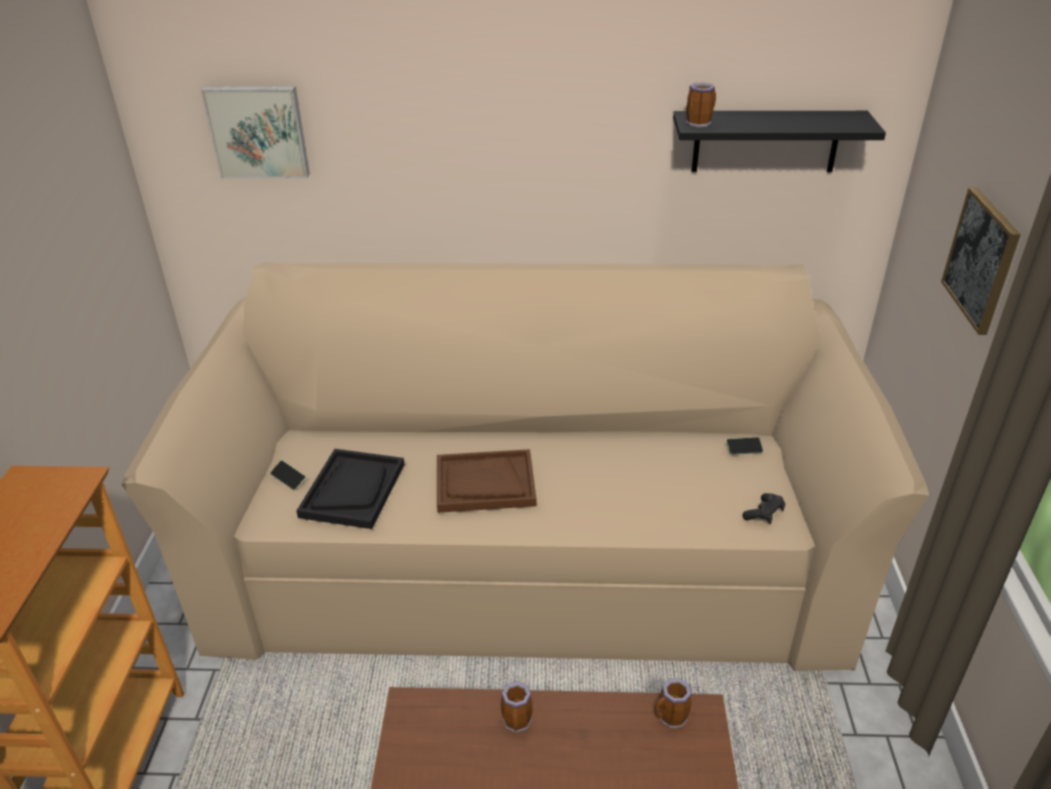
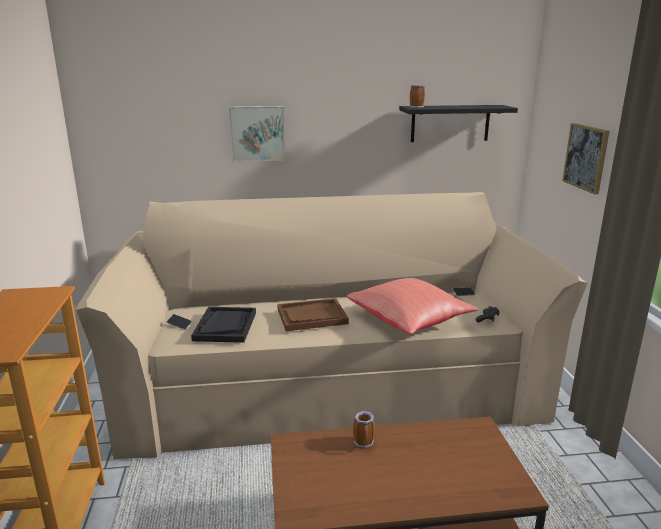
camera: 10 degrees left, 15 degrees down
(258, 131) = (154, 121): picture -> picture (257, 133)
(636, 506) = (410, 321): none -> red pillow
(671, 719) = (463, 431): mug -> none

